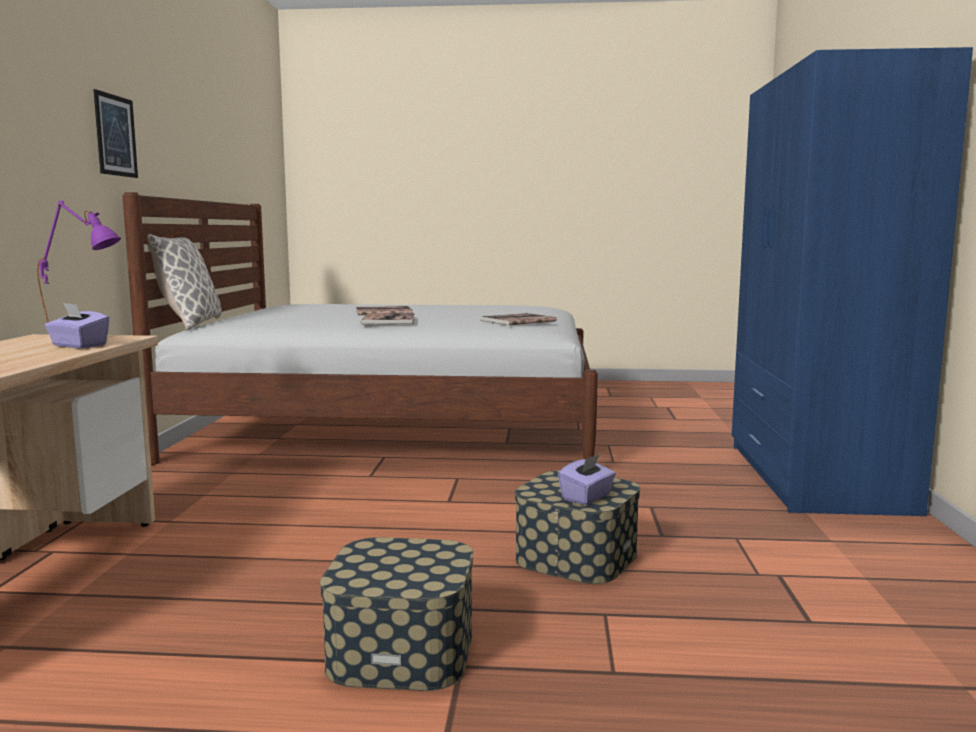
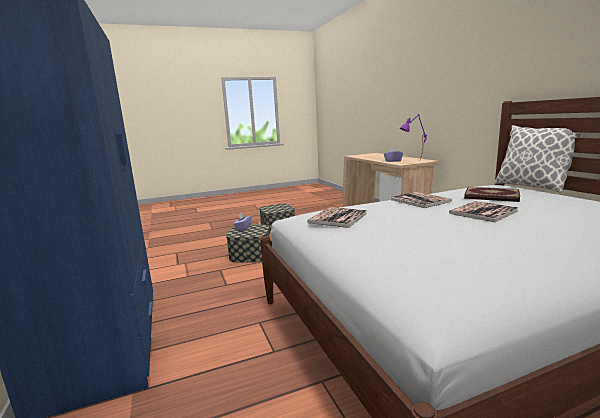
camera: 155 degrees right, 5 degrees up
(115, 135) = (515, 68): picture -> none
(309, 317) = (491, 197): none -> book

